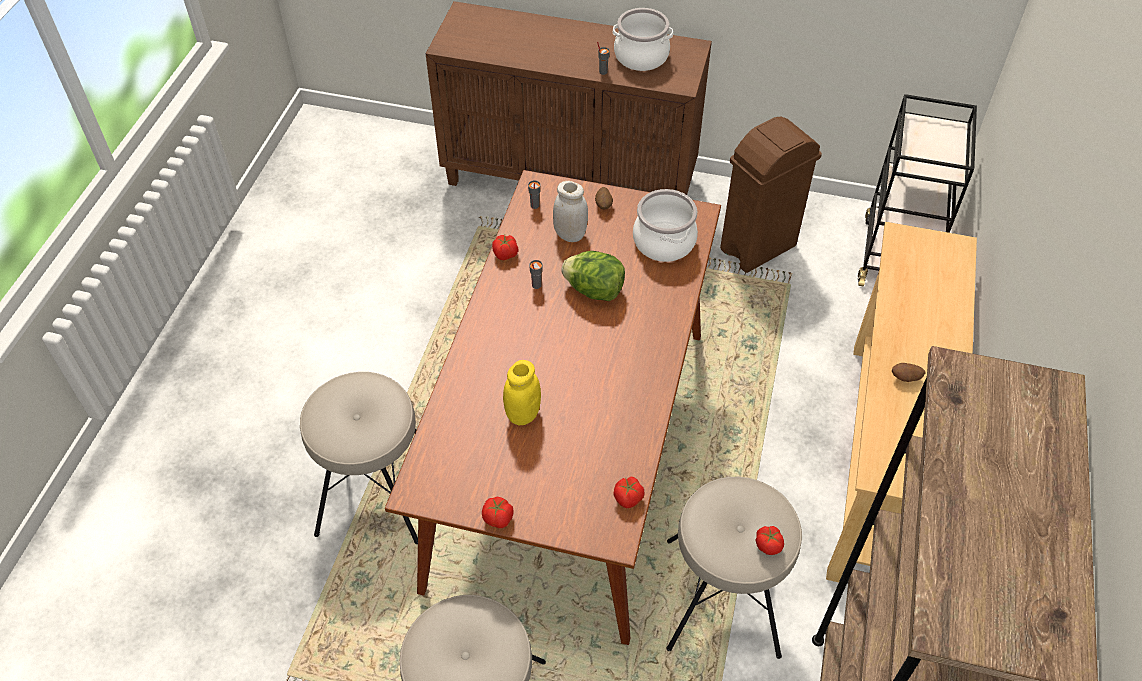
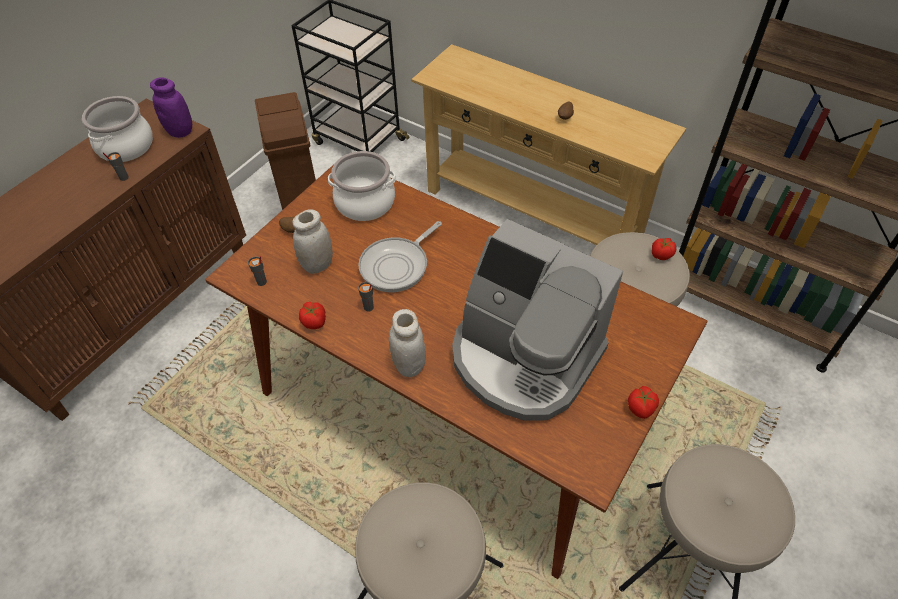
camera: 70 degrees left, 0 degrees up
(484, 332) = (409, 365): none -> white jar
(523, 414) = (524, 358): yellow jar -> coffee machine
(594, 290) = (397, 265): lettuce -> frying pan
(628, 498) = (639, 305): tomato -> none
(679, 80) = (180, 131): none -> purple jar

